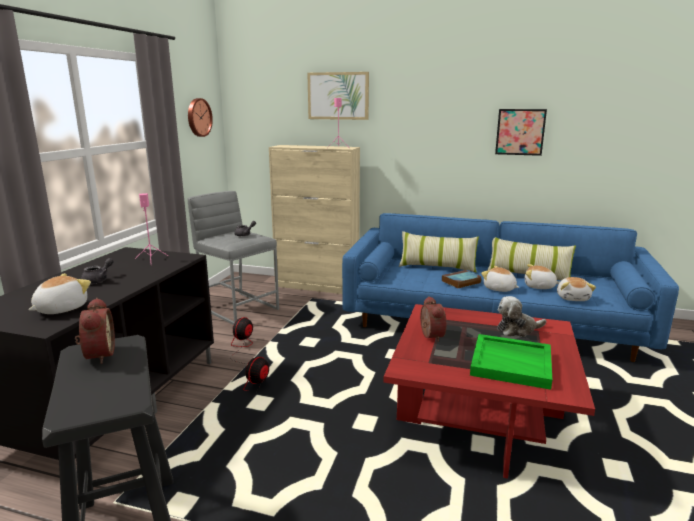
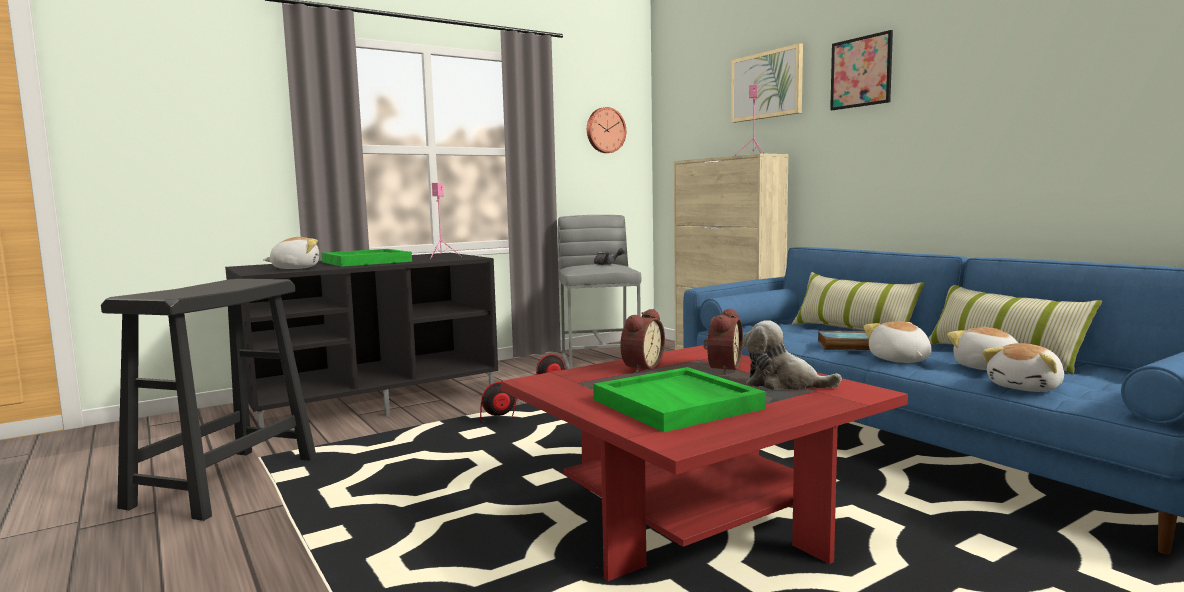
camera: 40 degrees right, 10 degrees down
(97, 355) = (234, 282): alarm clock -> alarm clock (721, 368)
(98, 280) = (367, 261): grey teapot -> green tray
(520, 132) = (1033, 99): picture -> picture (861, 72)

